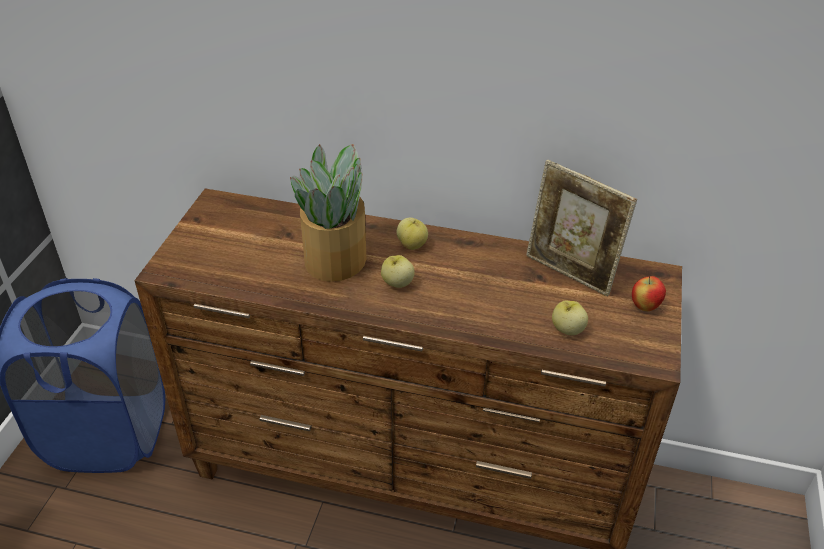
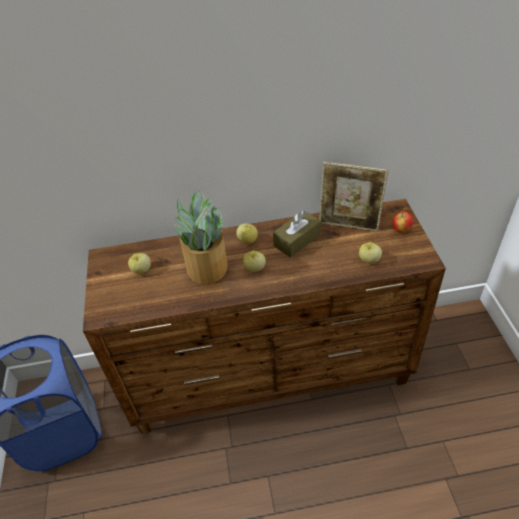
camera: 20 degrees left, 5 degrees up
(251, 234) = (141, 270): none -> apple
(480, 268) = (297, 240): none -> brown tissue box

